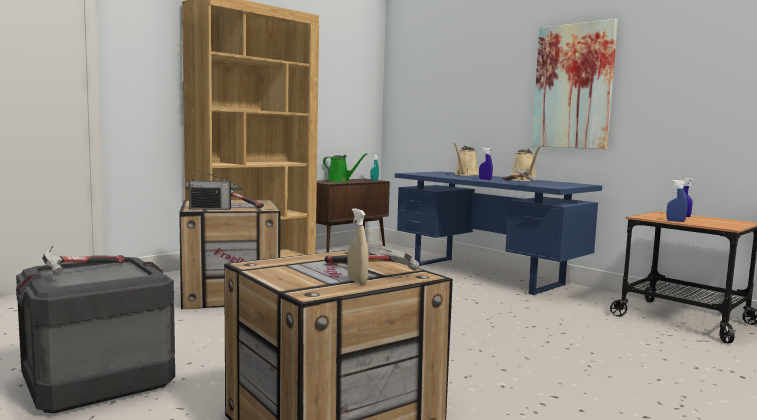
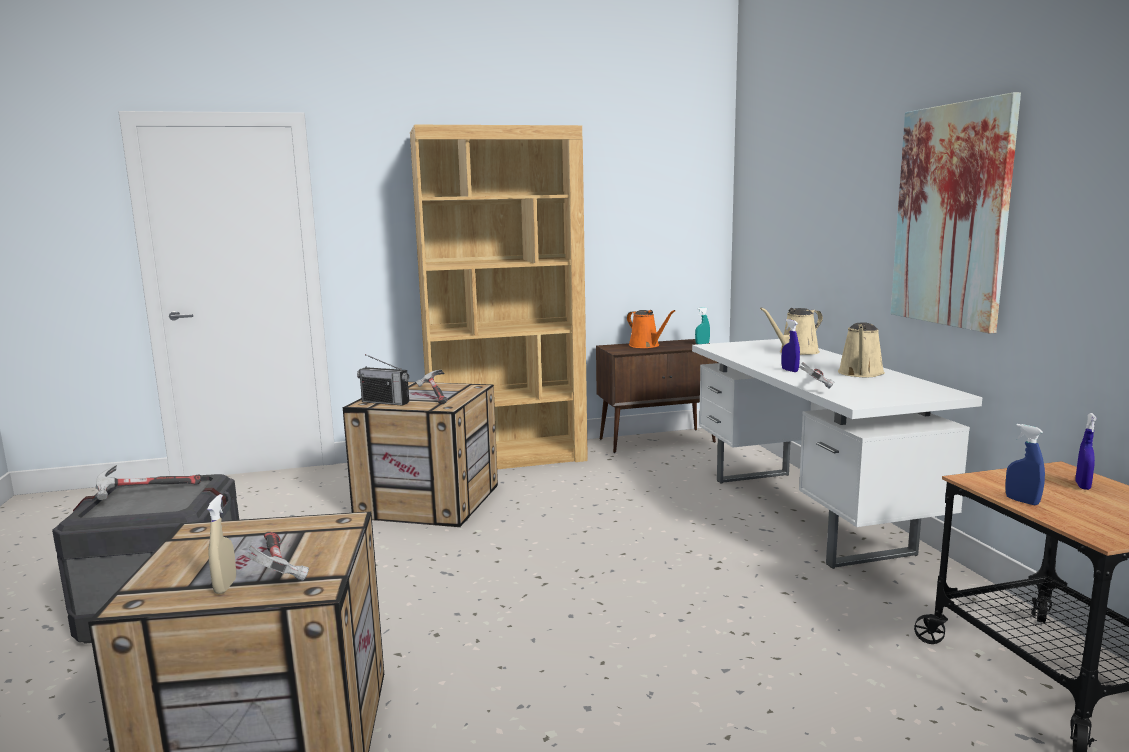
camera: 30 degrees right, 5 degrees up
(340, 181) = (646, 345): green watering can -> orange watering can
(486, 275) = (806, 513): blue desk -> white desk

